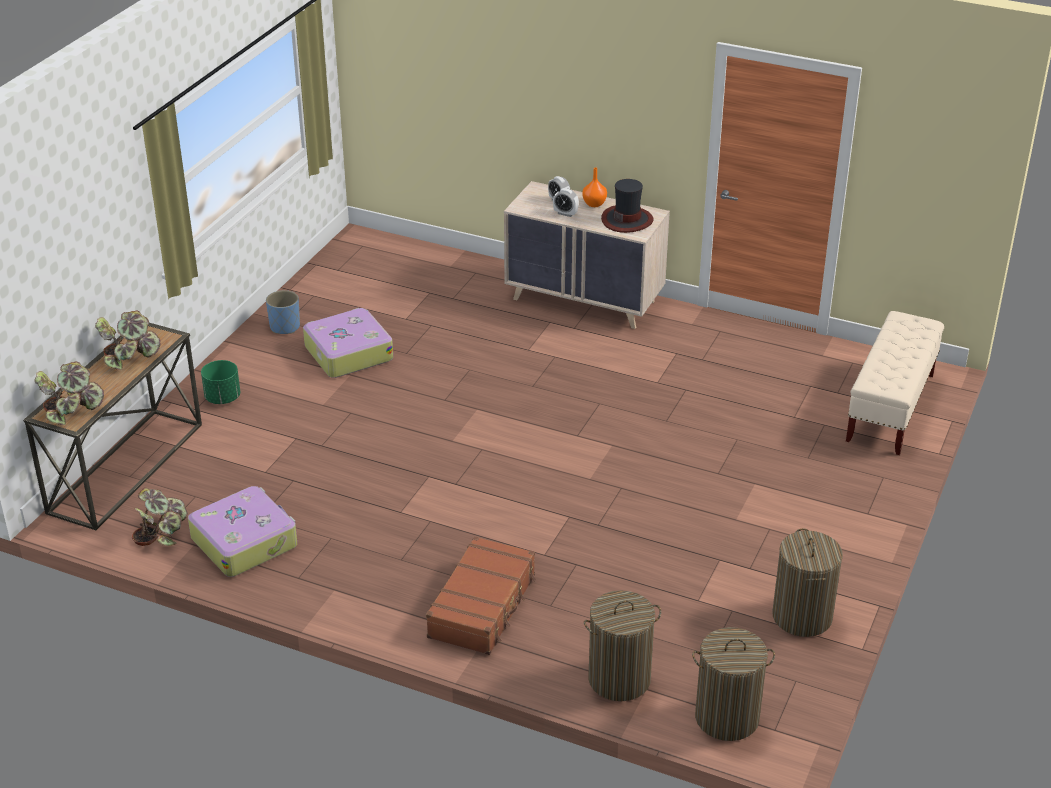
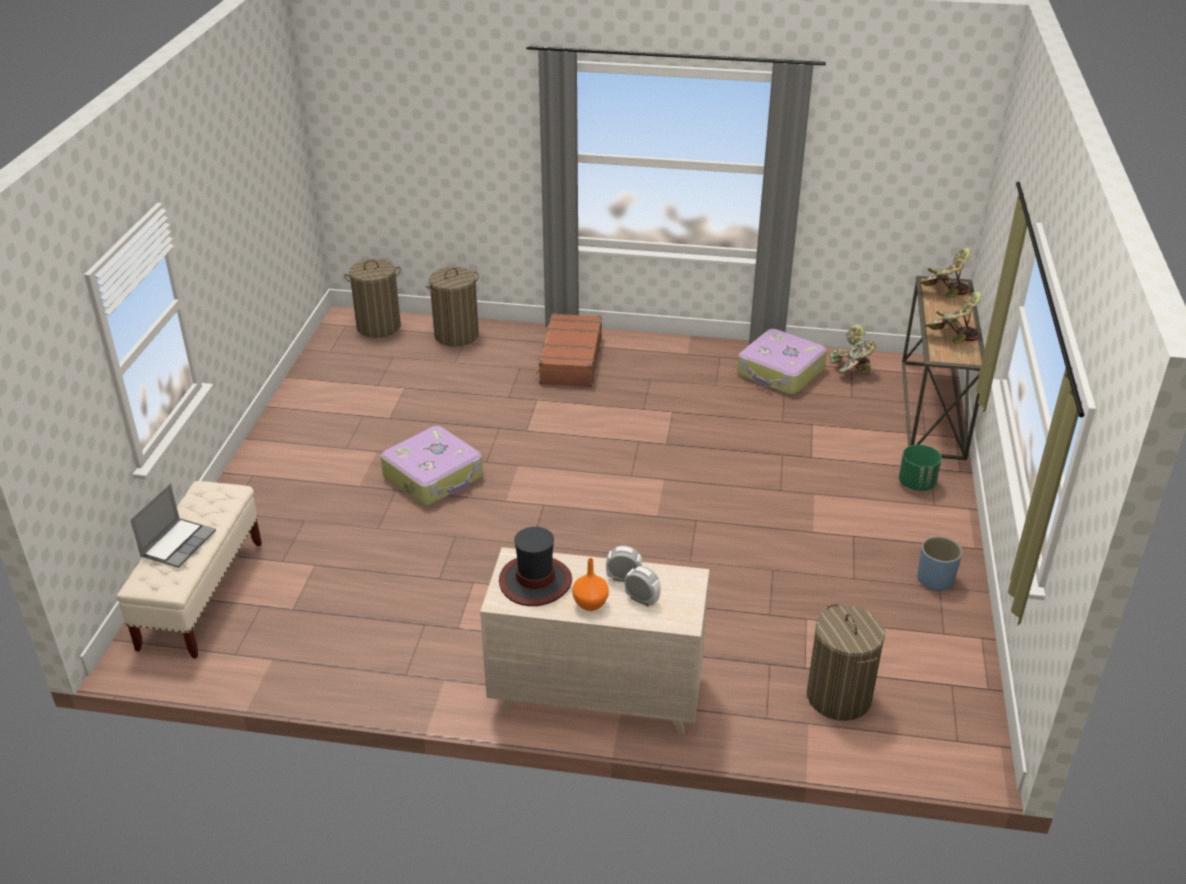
camera: 165 degrees right, 0 degrees up
(347, 353) = (837, 558): suitcase -> suitcase (434, 476)
(802, 616) = (321, 389): laundry basket -> laundry basket (839, 697)
(905, 346) = (178, 543): none -> laptop

